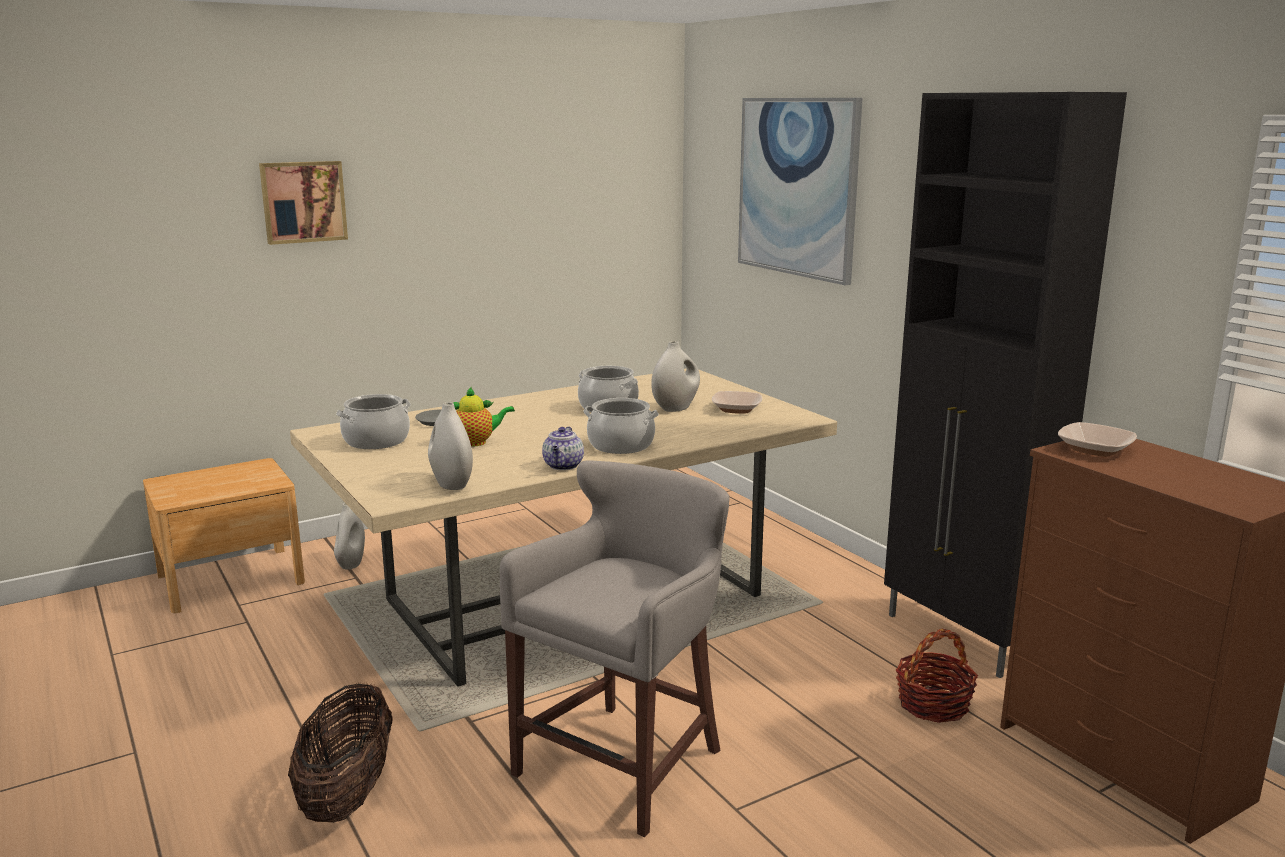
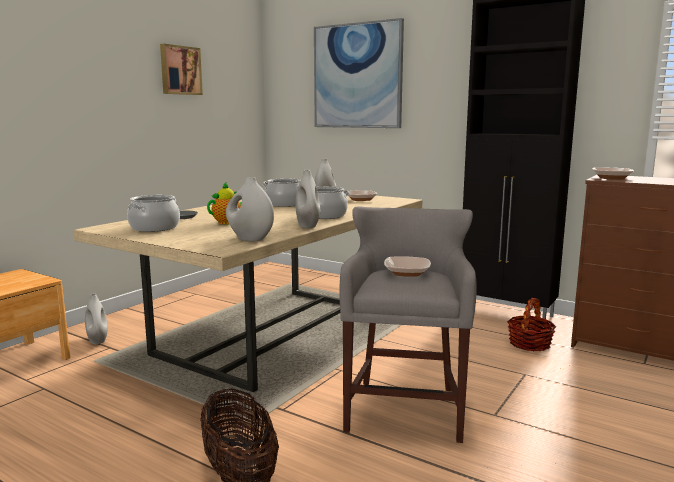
camera: 25 degrees left, 5 degrees down
(303, 201) = (40, 71): picture -> picture (180, 70)
(563, 466) = (308, 226): teapot -> white vase
(630, 572) = (407, 272): none -> bowl

